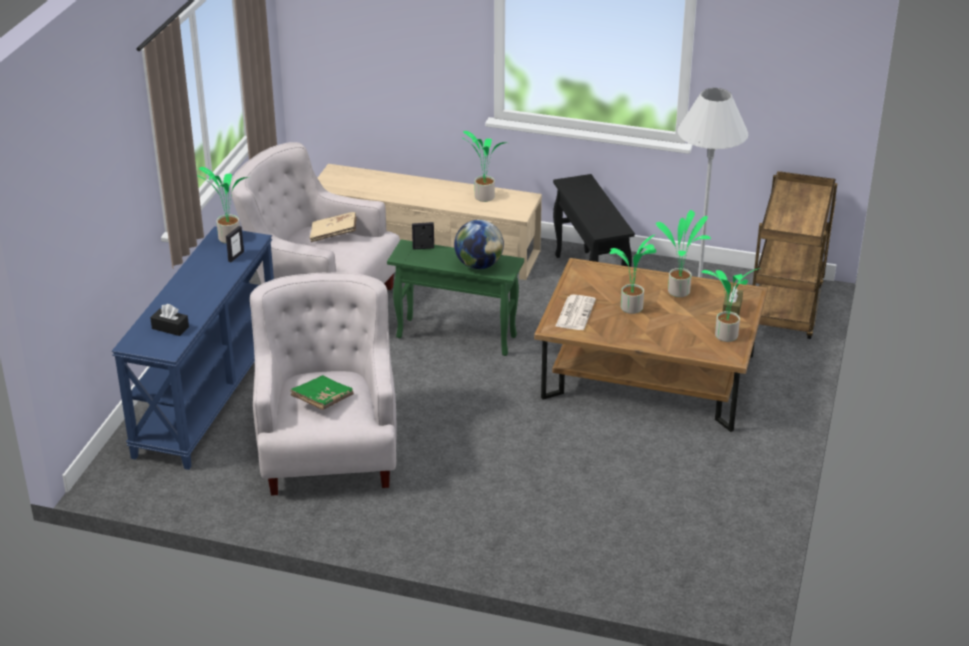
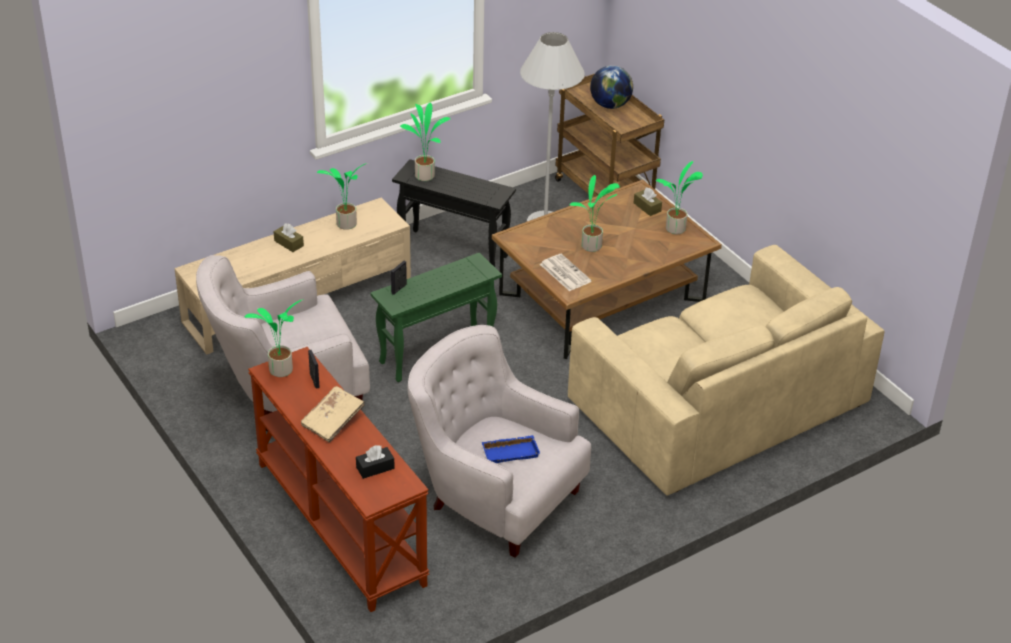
camera: 50 degrees left, 5 degrees up
(207, 394) = (338, 523): blue console table -> brown console table
(322, 400) = (511, 451): green book -> blue tray
(334, 234) = (286, 323): beige book -> beige book (333, 421)
(424, 188) = (289, 243): none -> brown tissue box
(479, 265) = (459, 277): globe -> globe (610, 105)
(603, 507) = (718, 404): none -> beige sofa
(680, 291) = (599, 215): potted plant -> potted plant (425, 175)

